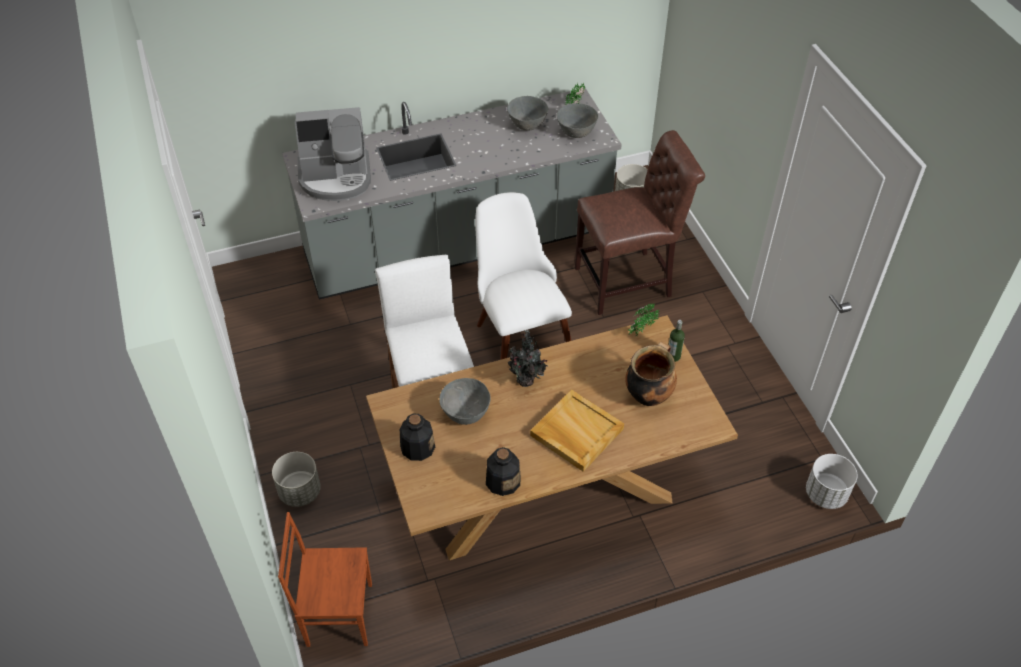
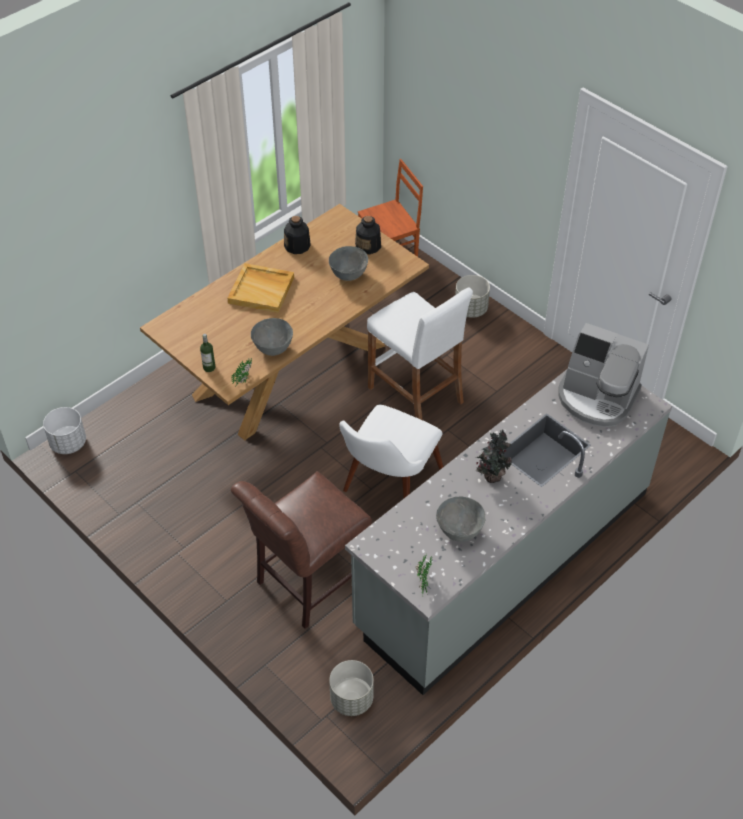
camera: 155 degrees right, 0 degrees up
(336, 178) = (597, 397): coffee machine -> coffee machine turned 120 degrees counterclockwise
(518, 331) = (386, 488): white chair -> white chair turned 75 degrees clockwise
(526, 382) = (317, 310): potted plant -> potted plant (491, 476)
(576, 133) = (401, 541): grey bowl -> grey bowl (273, 349)
(648, 394) = (218, 332): cooking pot -> none

